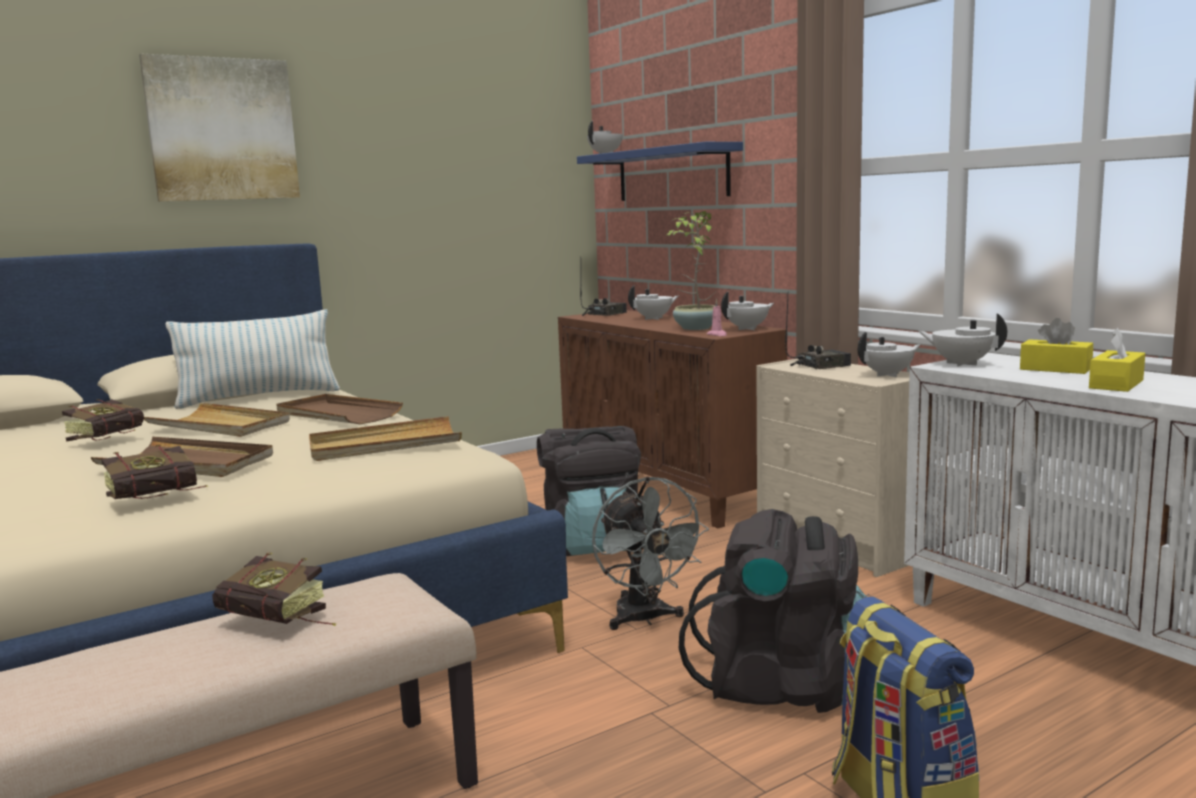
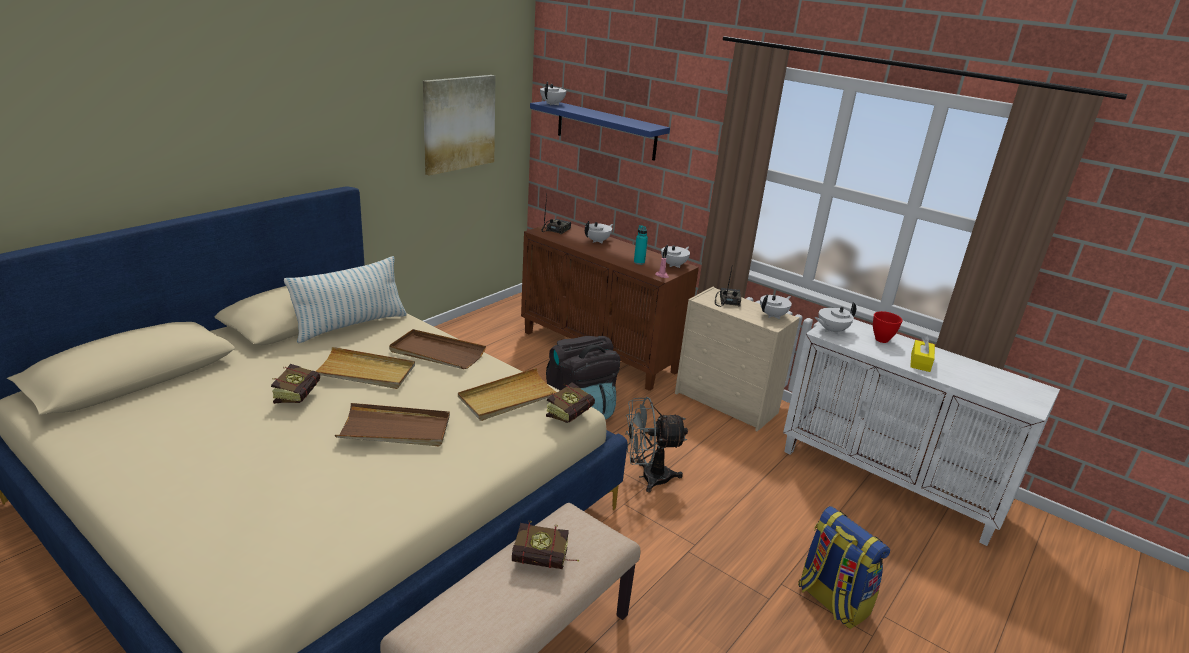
camera: 20 degrees left, 15 degrees up
(163, 499) = (420, 474): book -> book (572, 414)
(222, 130) = (286, 100): picture -> picture (458, 123)
(645, 619) = (647, 477): grey fan -> grey fan turned 120 degrees clockwise
(695, 328) = (639, 262): potted plant -> turquoise bottle
(784, 685) = (746, 523): black backpack -> none
(820, 366) = (727, 301): radio -> radio turned 45 degrees counterclockwise
(961, 364) = (831, 330): white teapot -> white teapot turned 45 degrees counterclockwise
(1055, 369) = (882, 340): yellow tissue box -> red bowl

